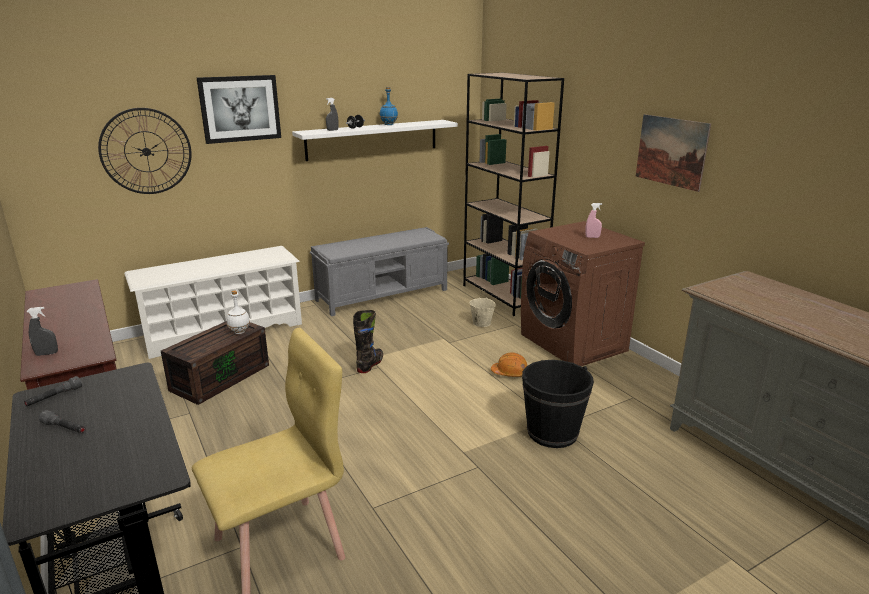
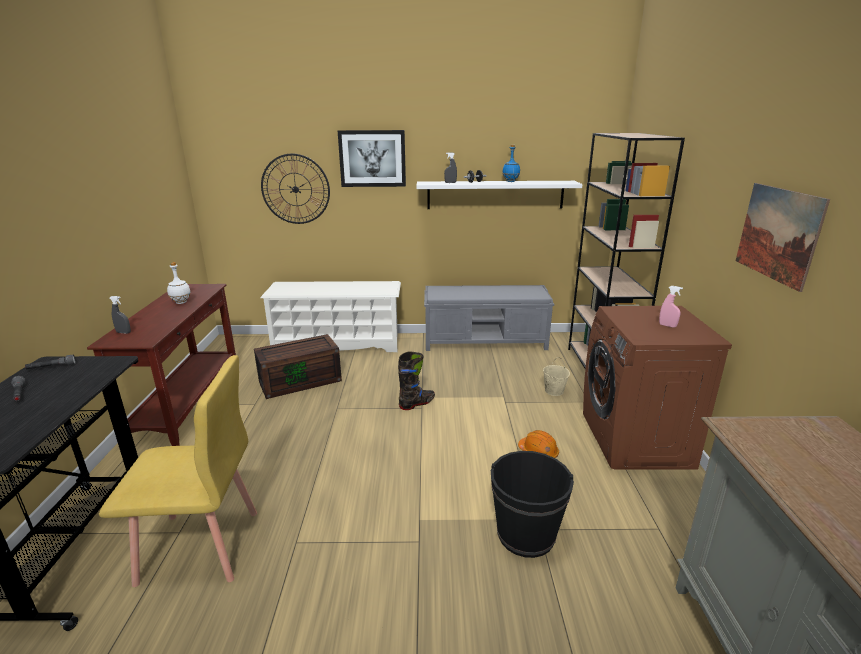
camera: 30 degrees right, 0 degrees up
(239, 332) = (317, 347): white bottle -> white bottle (181, 302)

